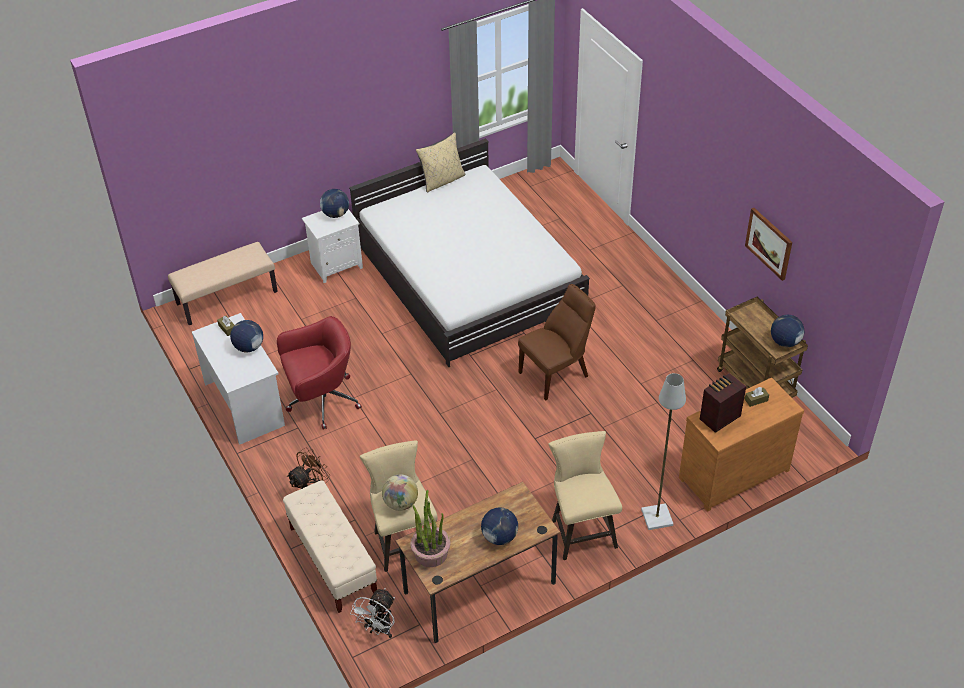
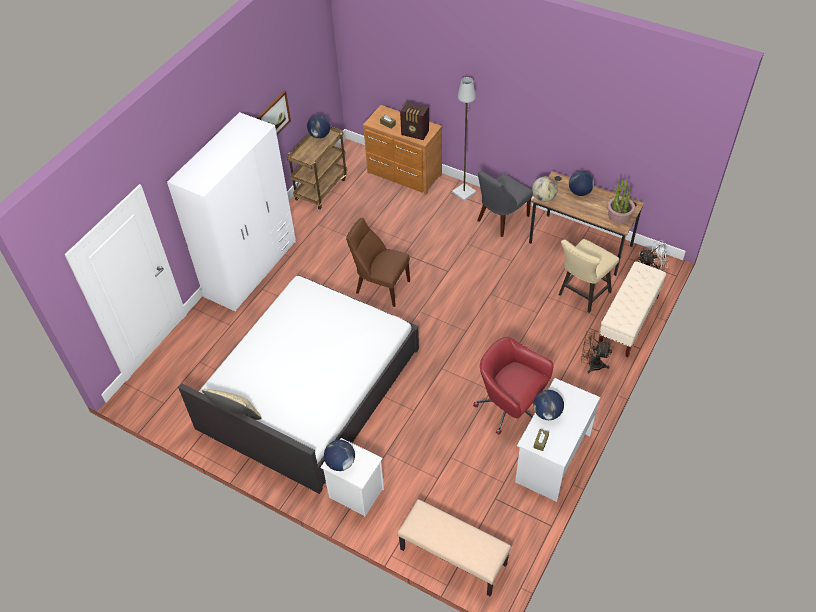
camera: 120 degrees left, 5 degrees up
(400, 503) = (594, 253): globe -> globe (543, 198)
(581, 530) = (501, 219): beige stool -> grey chair
(658, 286) = (251, 268): none -> white wardrobe

